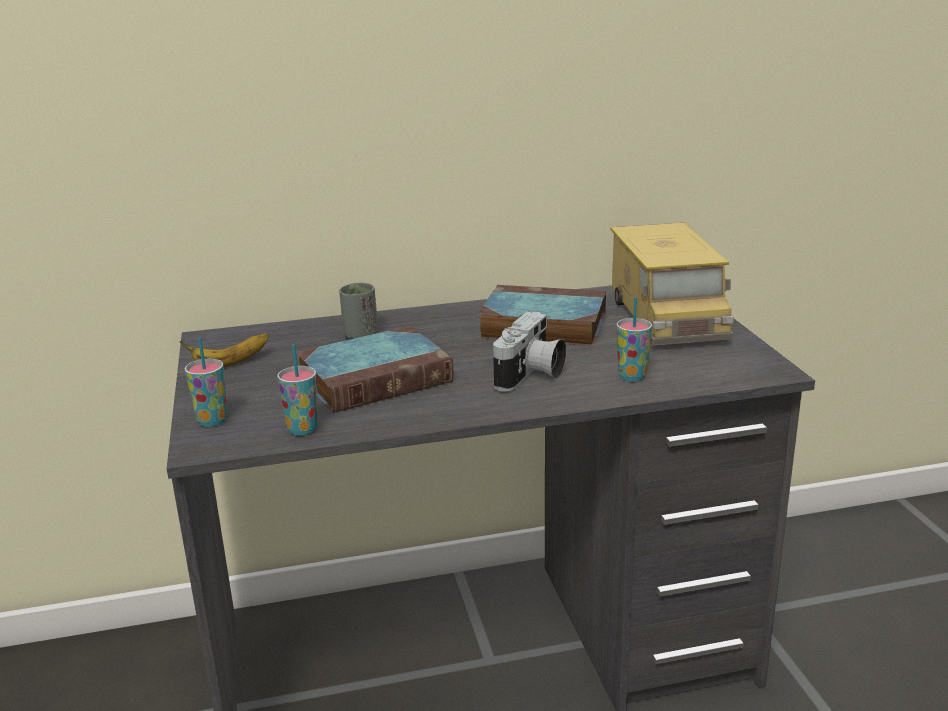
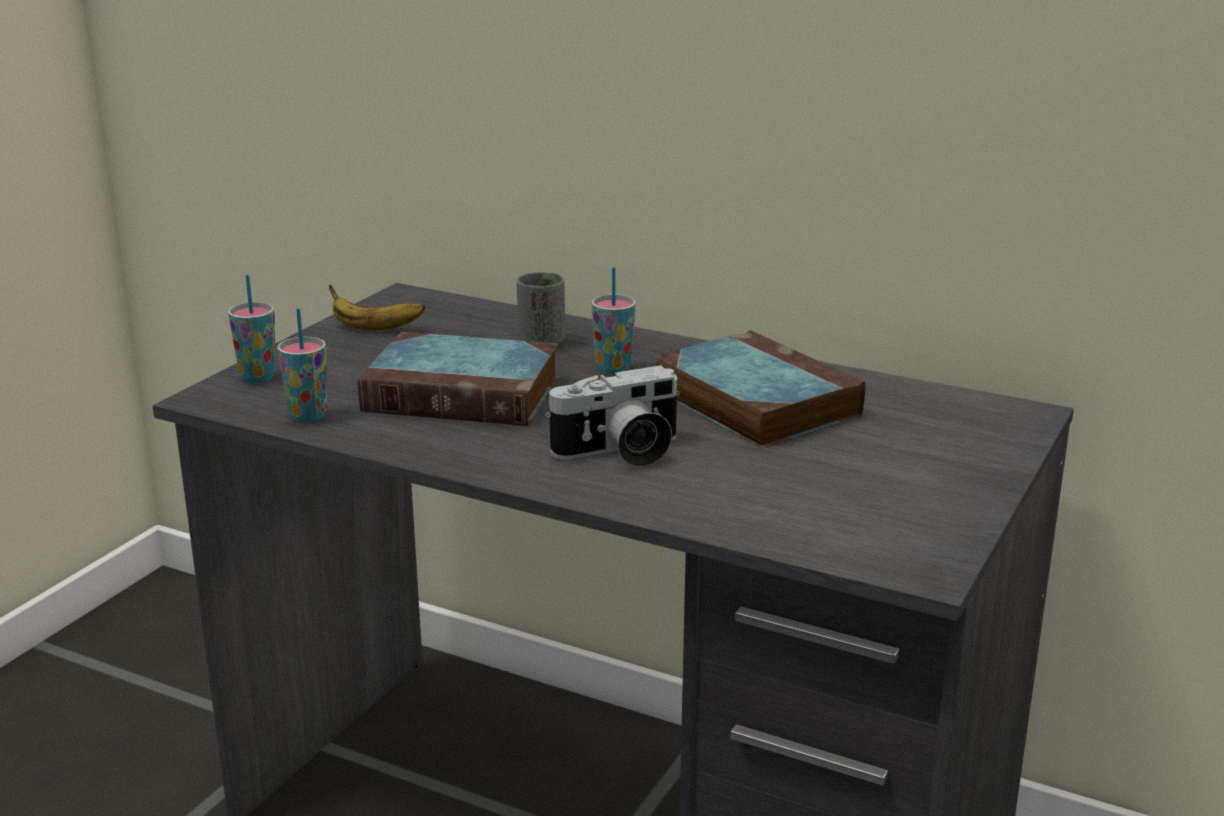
camera: 40 degrees right, 0 degrees up
(632, 376) = (728, 500): cup -> cup (613, 369)
(667, 317) = (932, 450): toy truck -> none

